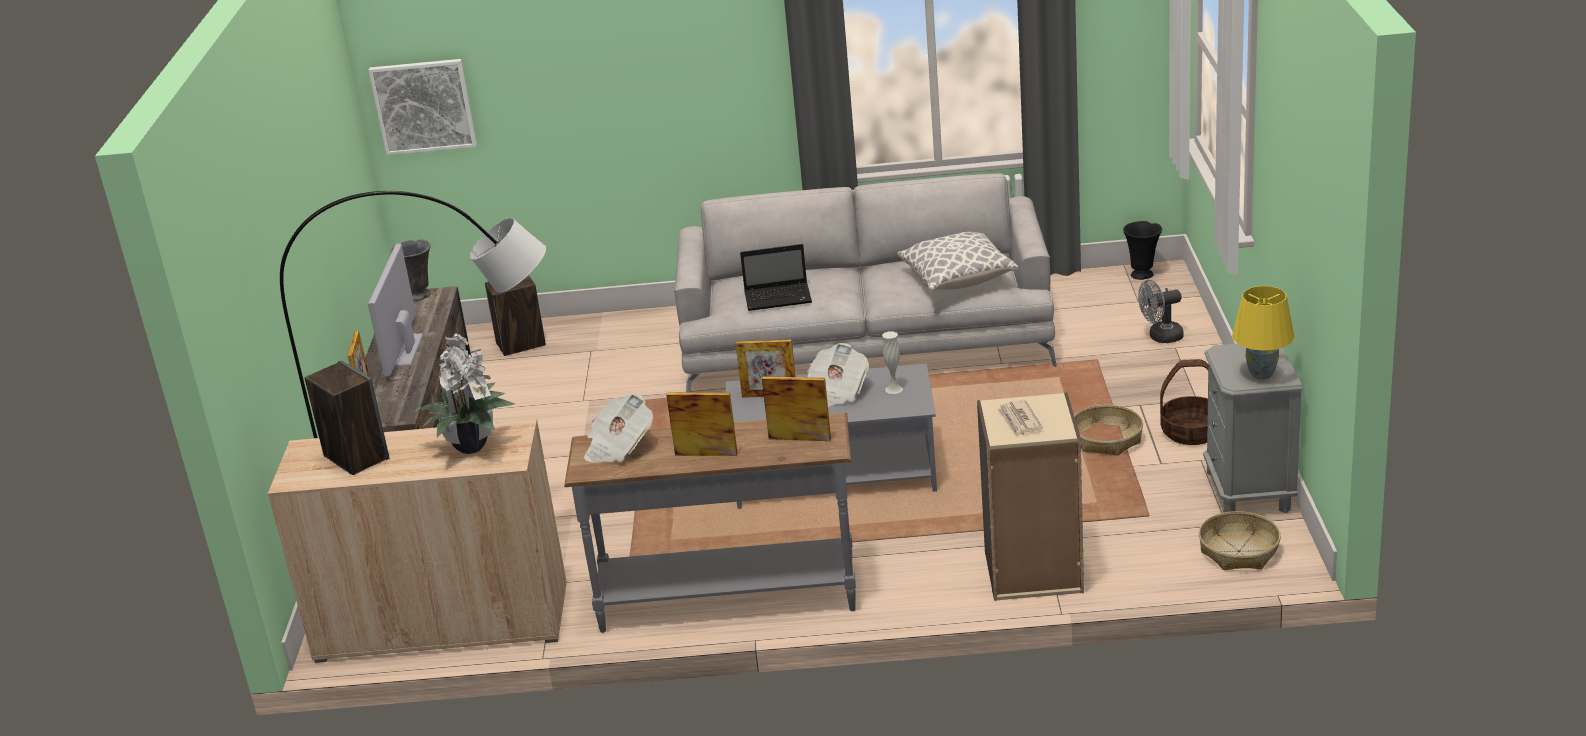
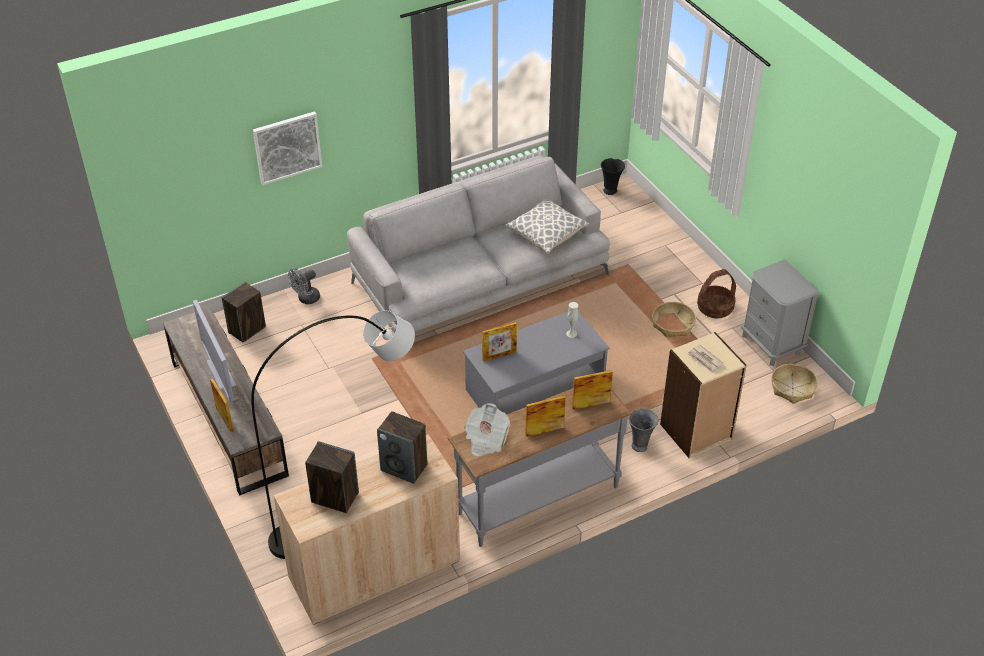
camera: 30 degrees left, 15 degrees up
(420, 295) = (190, 321): grey vase -> grey vase (640, 445)
(423, 106) = (163, 188): picture -> picture (287, 147)
(471, 445) = (404, 467): potted plant -> speaker
(779, 298) = (445, 273): laptop -> none
(837, 392) = (539, 343): newspaper -> none
(1160, 337) = (652, 239): grey fan -> grey fan (306, 299)
(1262, 375) = (794, 288): yellow table lamp -> none

